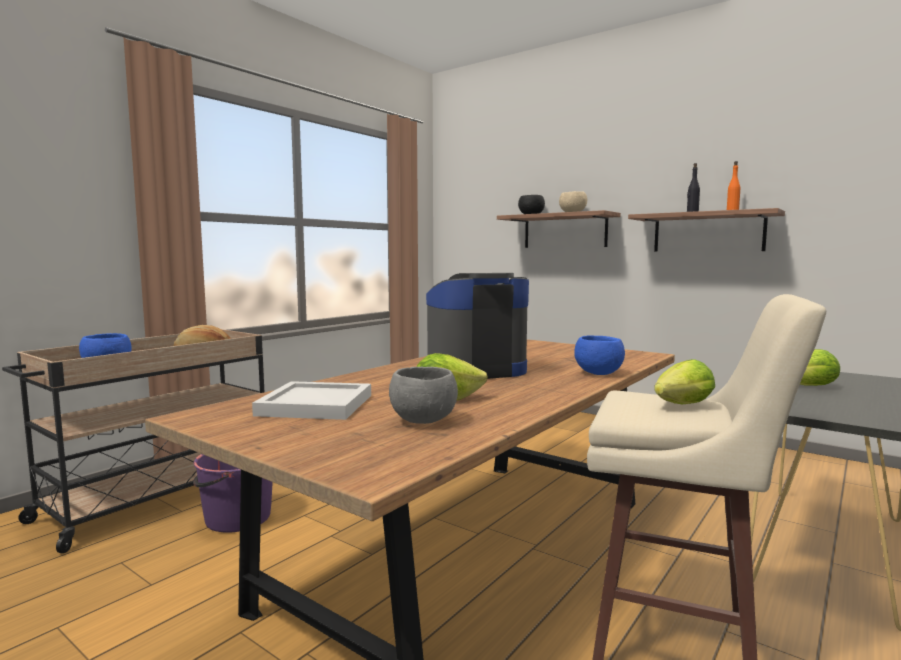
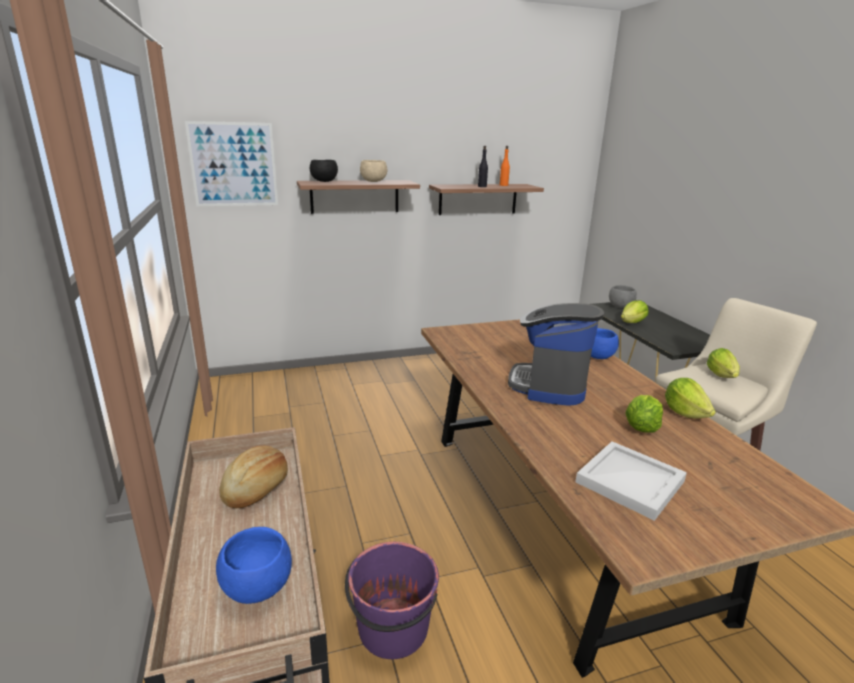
camera: 55 degrees left, 15 degrees up
(423, 421) = (702, 455): grey bowl -> grey bowl (620, 306)
(473, 206) = (233, 164): none -> picture
(527, 409) = (685, 412): none -> lettuce

